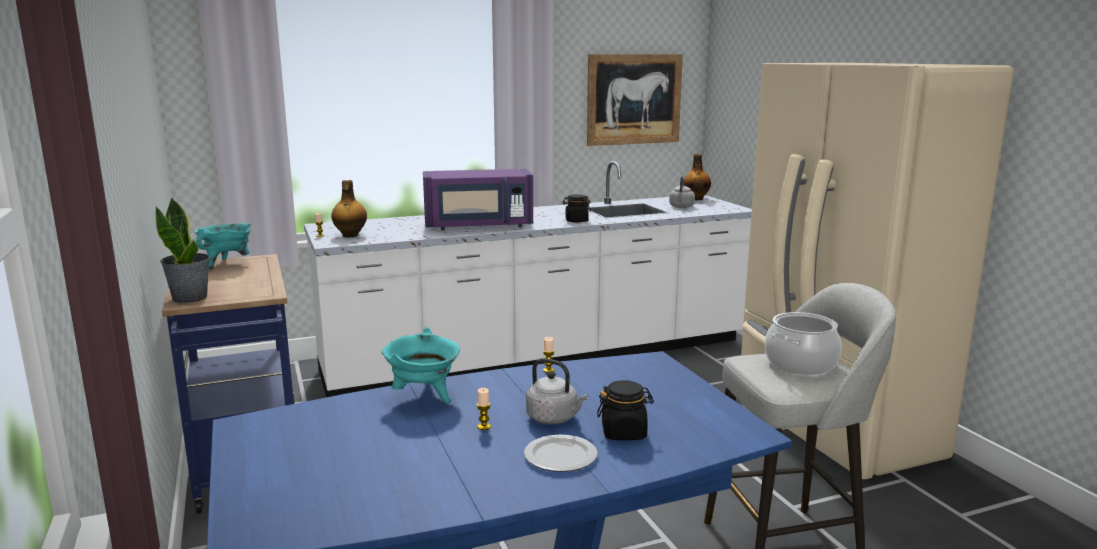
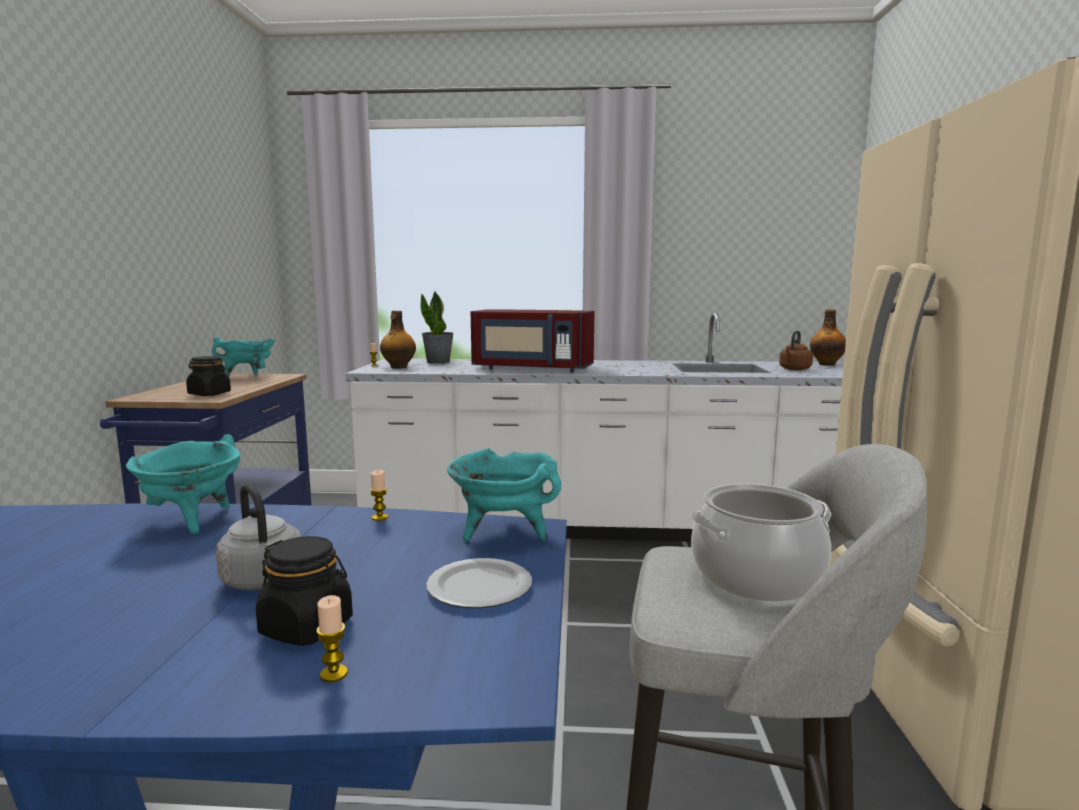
camera: 25 degrees right, 5 degrees down
(190, 297) = (152, 395): potted plant -> potted plant (438, 362)
(479, 226) = (532, 369): purple microwave -> red microwave
(484, 427) = (167, 572): candle -> candle (334, 674)
(561, 457) = (155, 644): plate -> plate (480, 588)
(576, 221) = (643, 372): black jar -> black jar (209, 394)
(634, 99) = (758, 247): picture -> none
(640, 365) = (503, 533): none -> turquoise cooking pot
(681, 207) = (794, 369): grey kettle -> brown kettle

